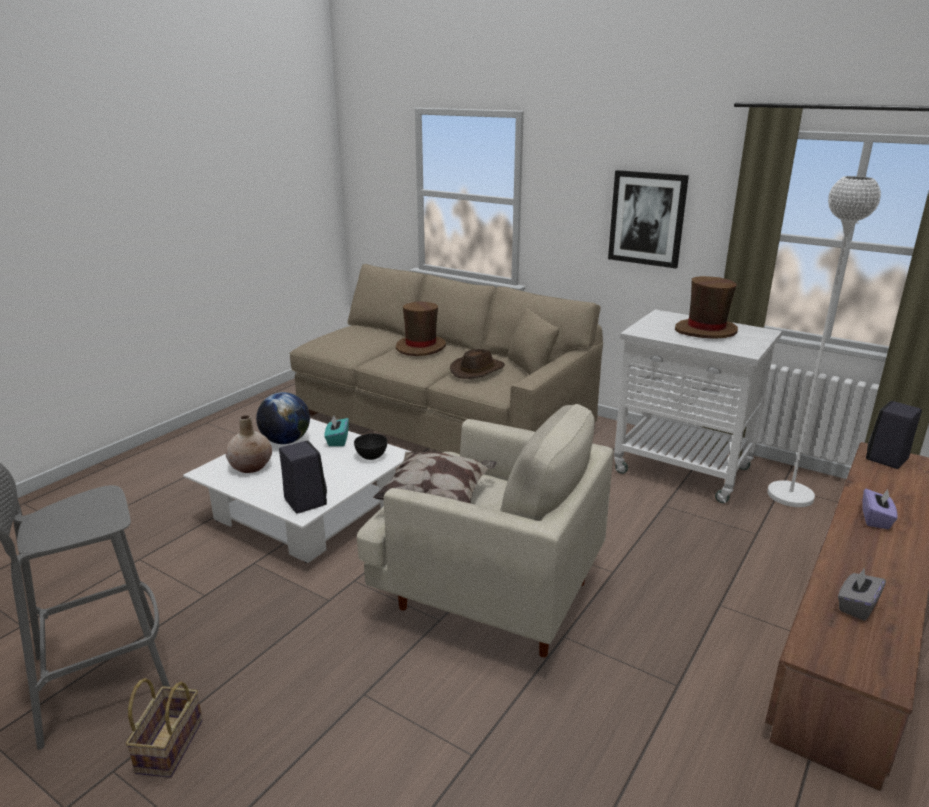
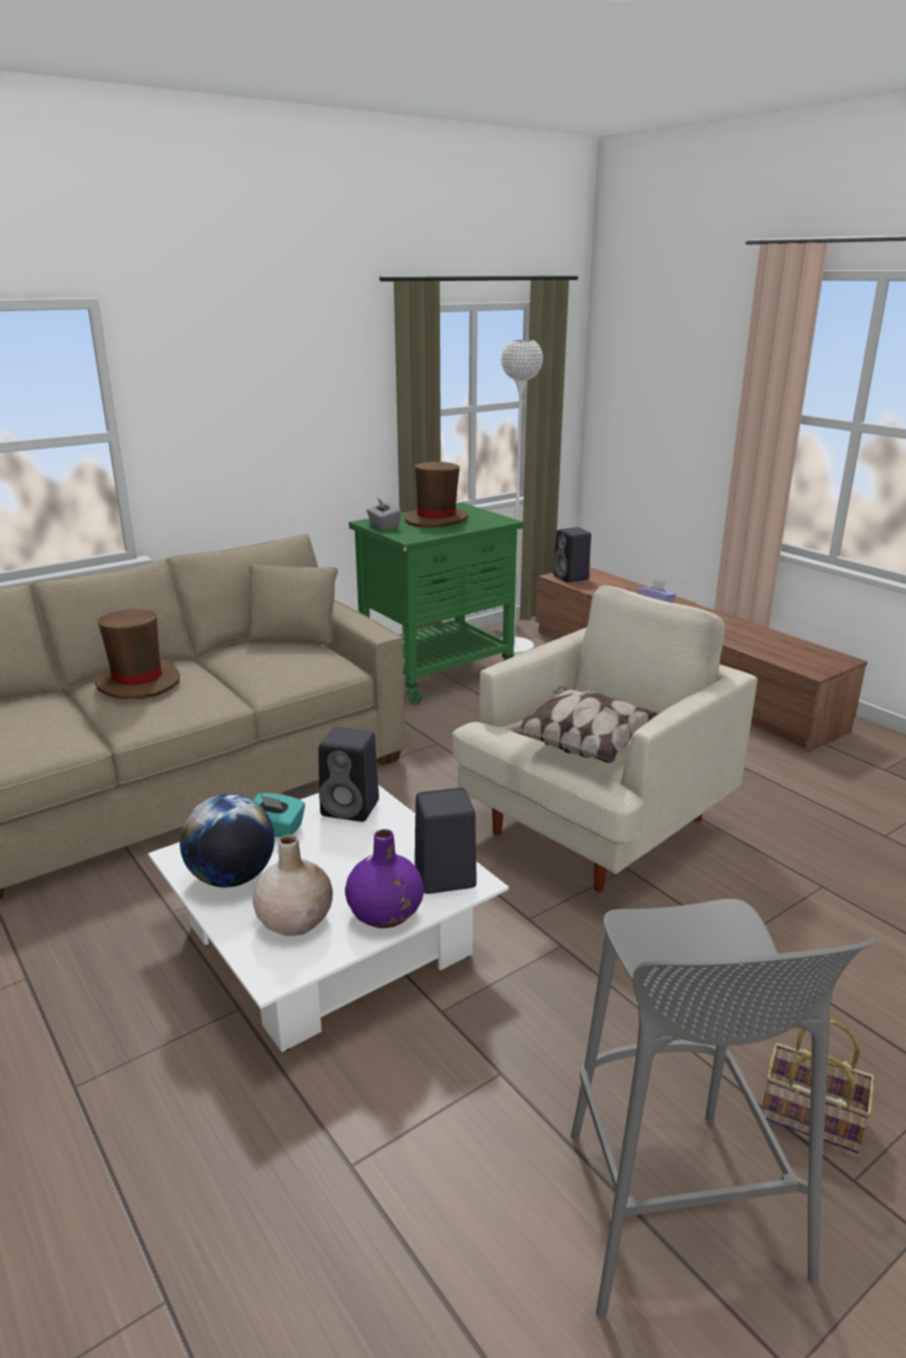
camera: 70 degrees left, 0 degrees up
(263, 490) = (386, 913): none -> purple vase
(371, 456) = (352, 808): black bowl -> black speaker
(477, 370) = (266, 664): brown hat -> none
(647, 218) = (297, 422): picture -> none
(683, 471) = (438, 676): white cart -> green cart
(856, 606) = (761, 643): grey tissue box -> grey tissue box (383, 526)

